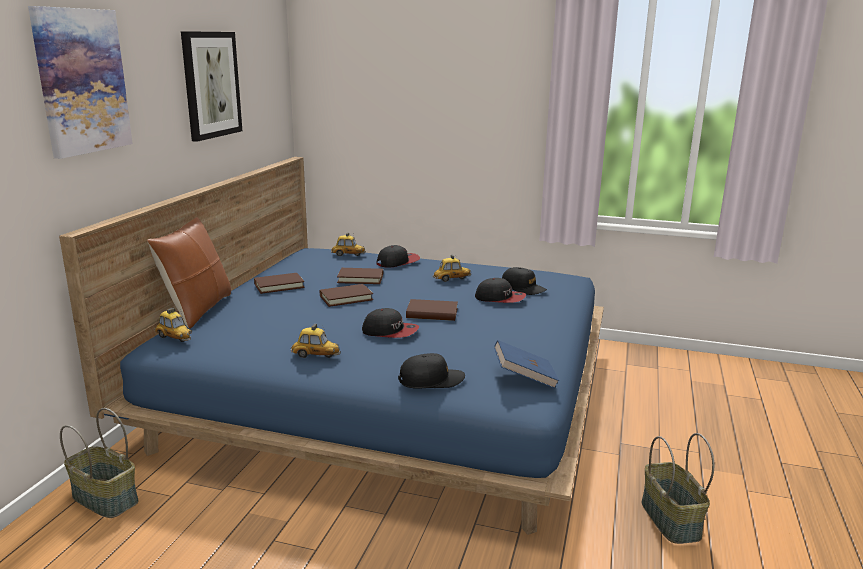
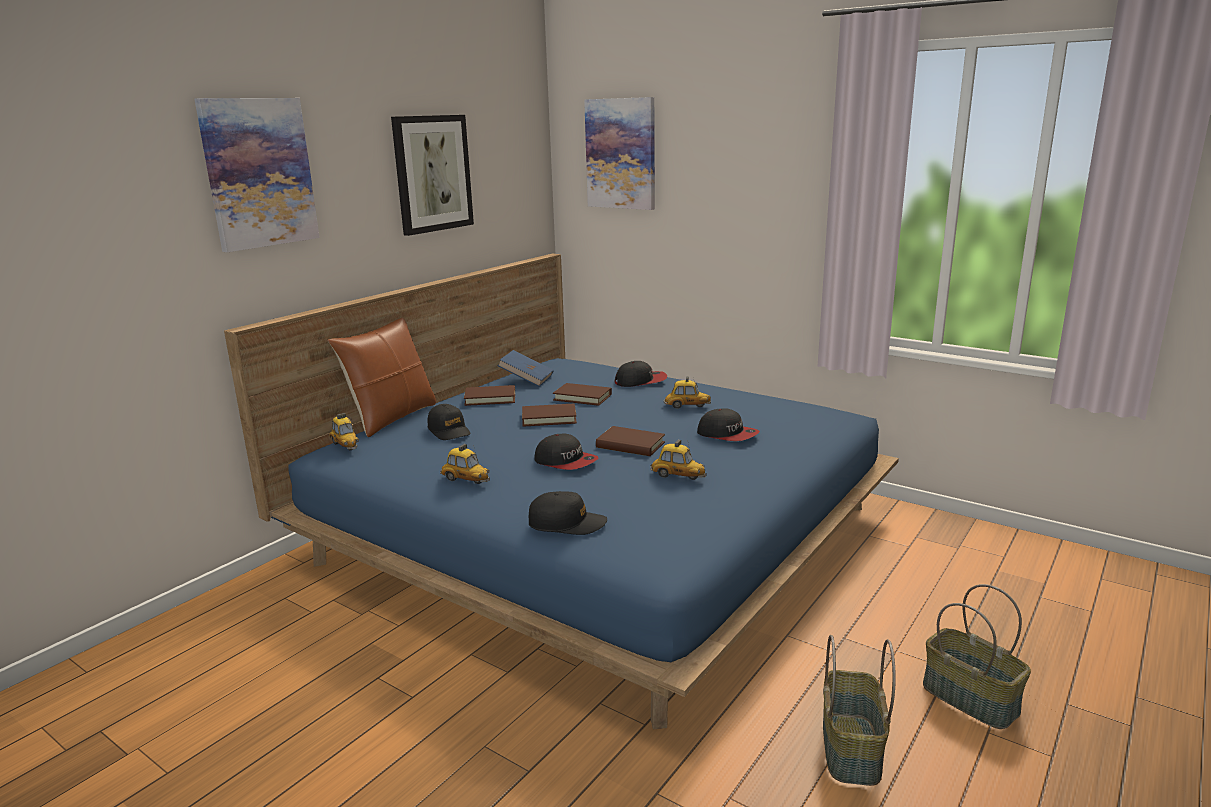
camera: 20 degrees right, 0 degrees up
(106, 498) = (254, 604): basket -> basket (971, 698)
(348, 255) = (592, 369): toy car -> toy car (678, 476)
(360, 70) = (621, 154): none -> picture
(523, 288) = (767, 424): black cap -> black cap (449, 431)
(524, 378) = (679, 535): blue book -> blue book (527, 380)

